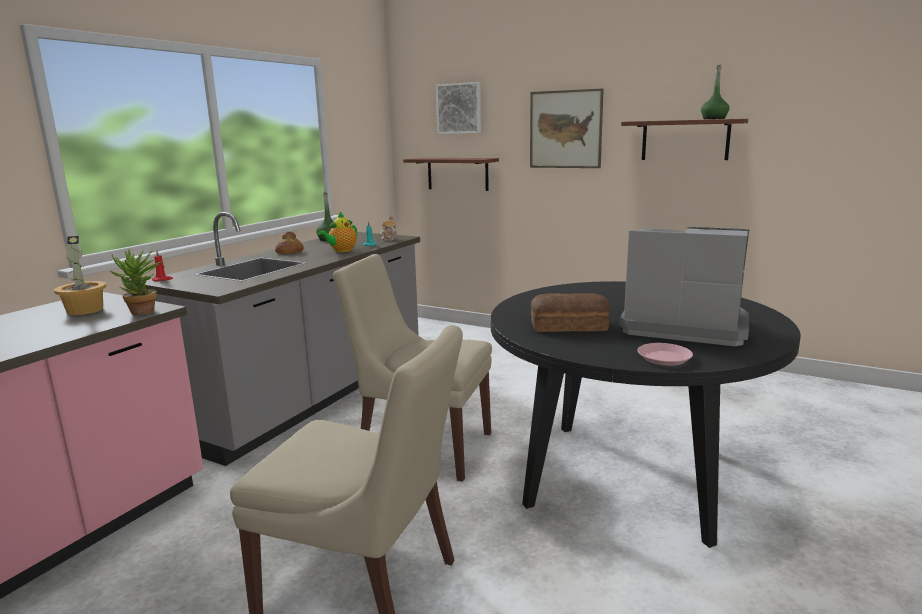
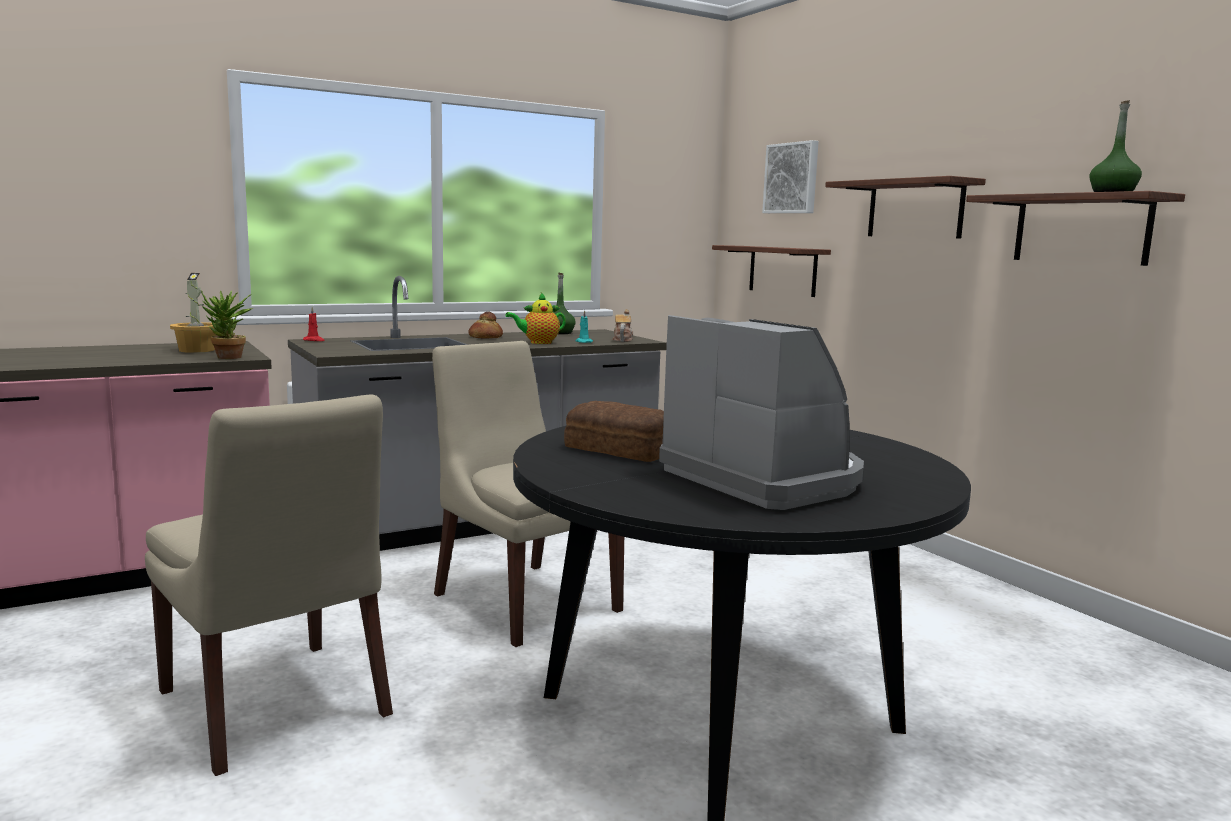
camera: 30 degrees right, 5 degrees down
(565, 129) = (915, 209): picture -> shelf
(664, 358) = (636, 498): pink plate -> none

